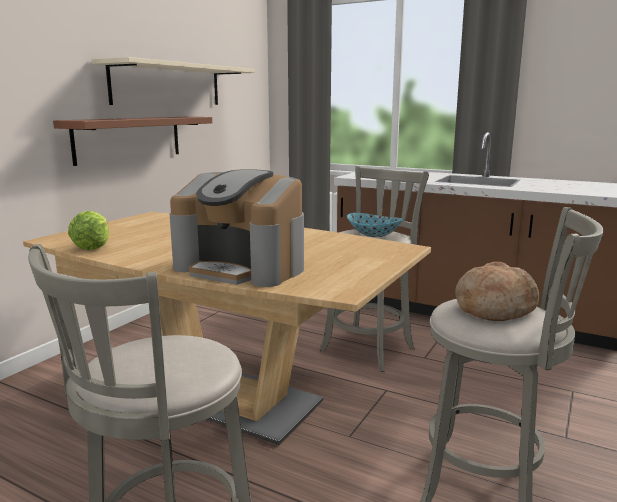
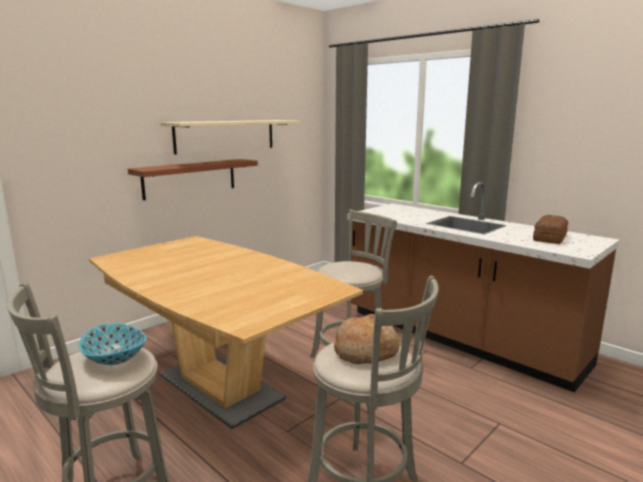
camera: 15 degrees right, 0 degrees up
(93, 246) = (126, 267): lettuce -> none
(242, 267) = (202, 296): coffee machine -> none
(374, 235) = (351, 269): bowl -> bowl (116, 358)
(578, 186) = (548, 238): none -> bread

